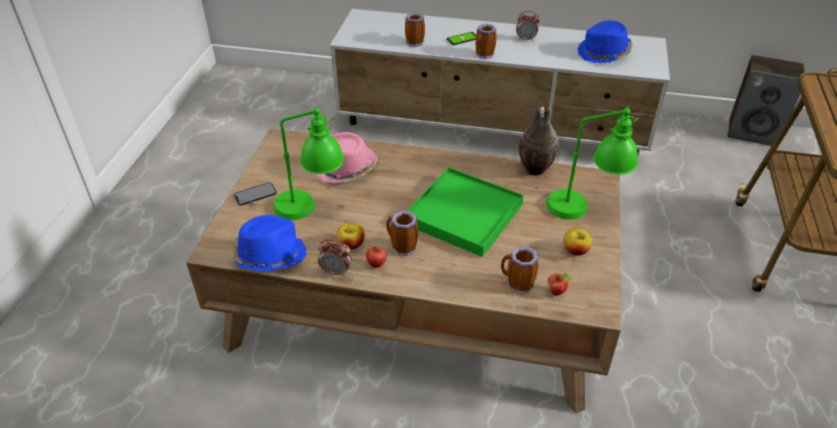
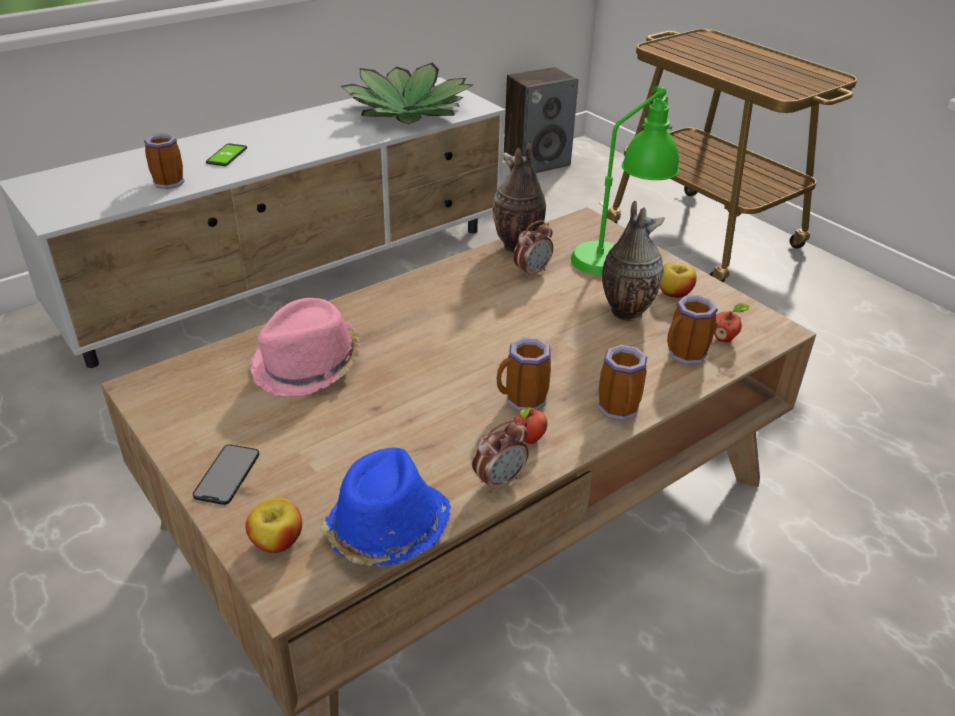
camera: 50 degrees left, 5 degrees down
(311, 209) = (343, 437): green table lamp -> none
(351, 244) = (463, 440): apple -> apple (277, 541)
(464, 214) = (525, 327): green tray -> none
(484, 55) = (283, 161): mug -> mug (620, 411)
(526, 39) = (304, 128): alarm clock -> alarm clock (532, 272)
(528, 241) = (624, 312): none -> vase
(604, 53) = (408, 110): blue hat -> potted plant

